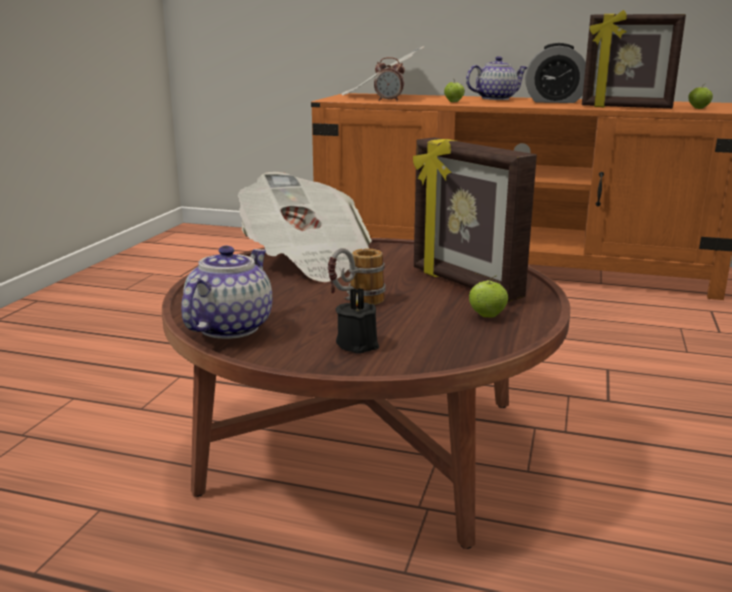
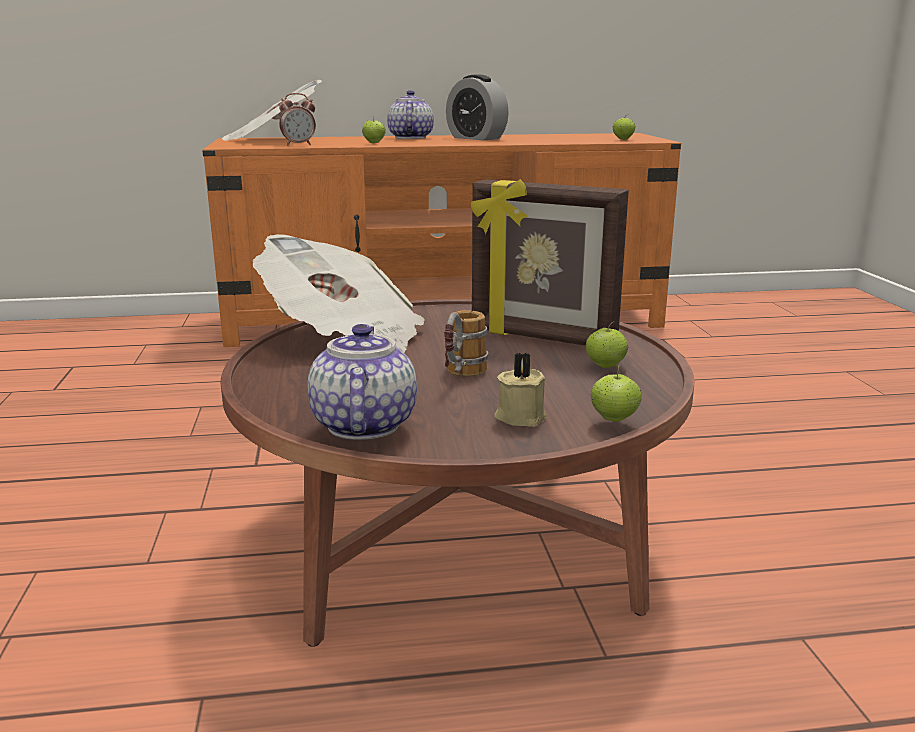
camera: 25 degrees left, 0 degrees up
(358, 344) = (520, 416): black candle -> beige candle
(426, 360) = (614, 419): none -> apple
(495, 98) = (410, 137): teapot -> teapot turned 45 degrees counterclockwise
(554, 101) = (476, 138): alarm clock -> alarm clock turned 60 degrees clockwise
(626, 108) = (559, 141): picture frame -> none

